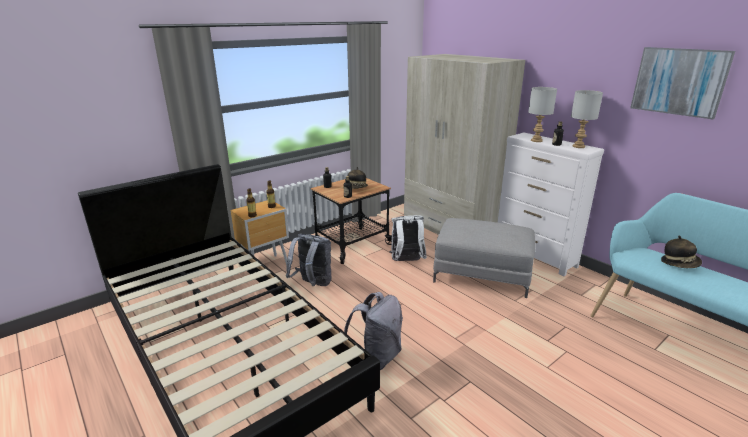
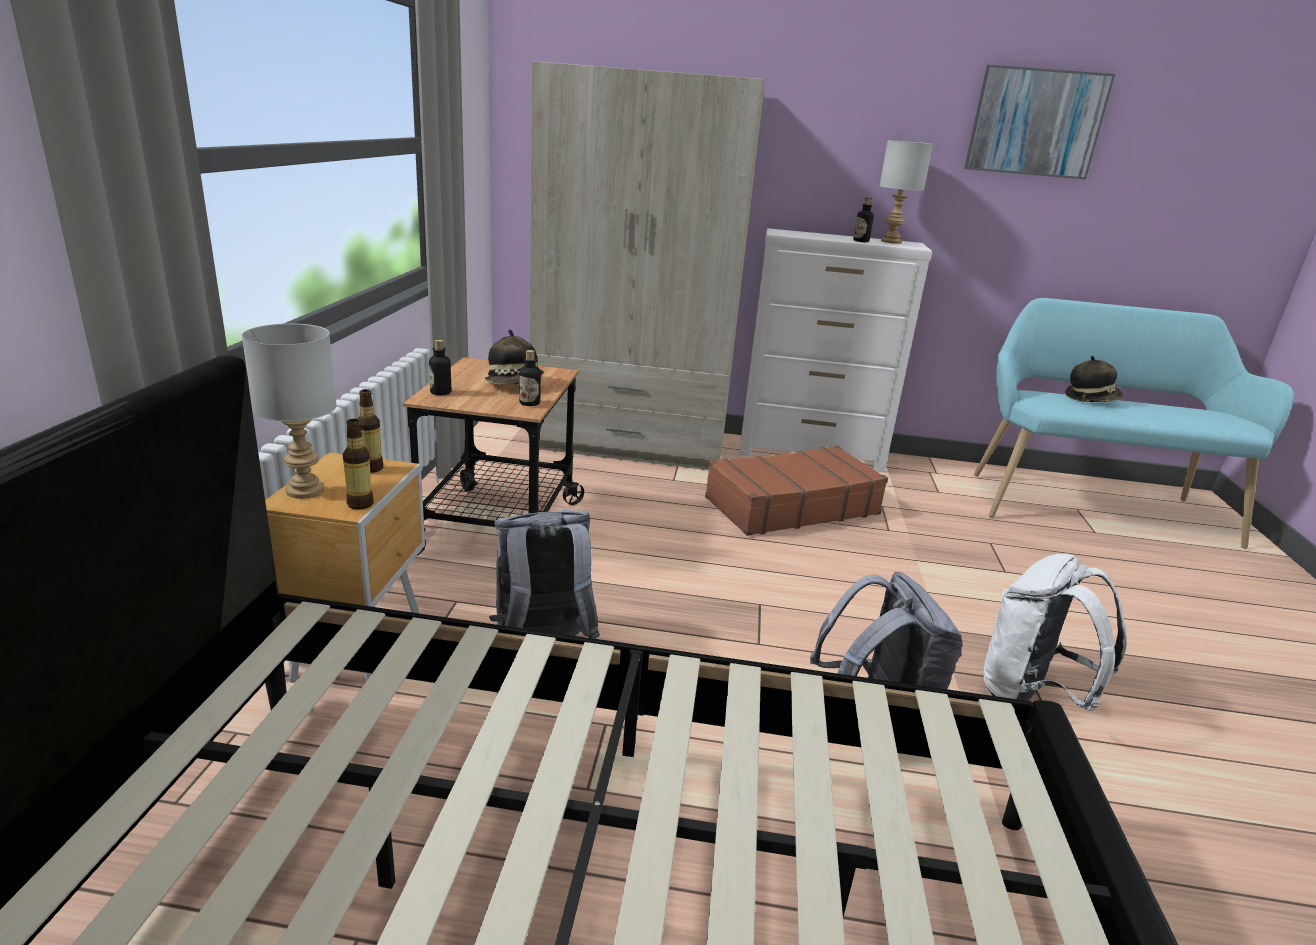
camera: 45 degrees left, 0 degrees up
(407, 261) = (652, 525): white backpack -> white backpack (1031, 696)
(482, 274) = (791, 506): grey ottoman -> brown suitcase
(536, 140) = (821, 238): grey table lamp -> grey table lamp (303, 491)

